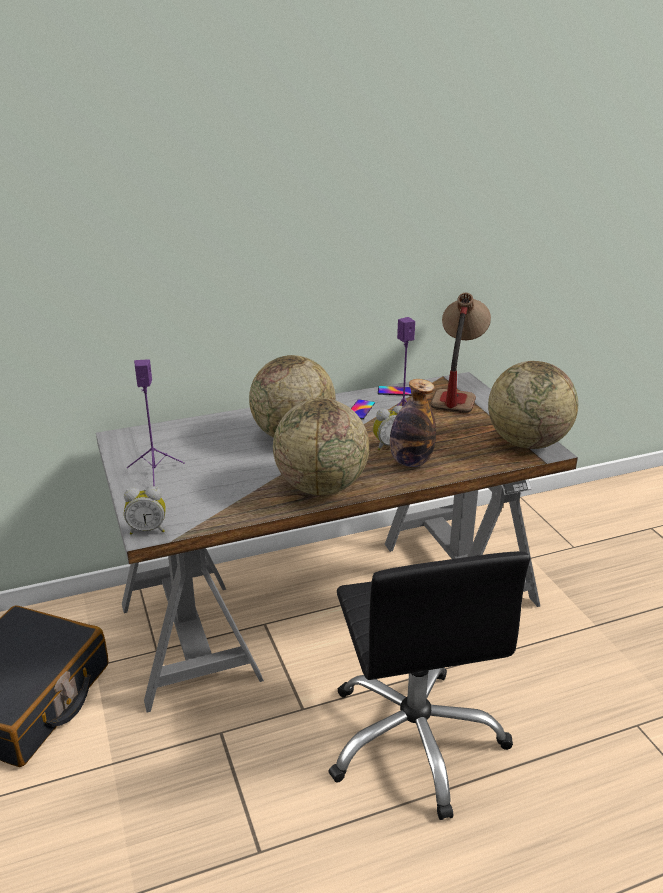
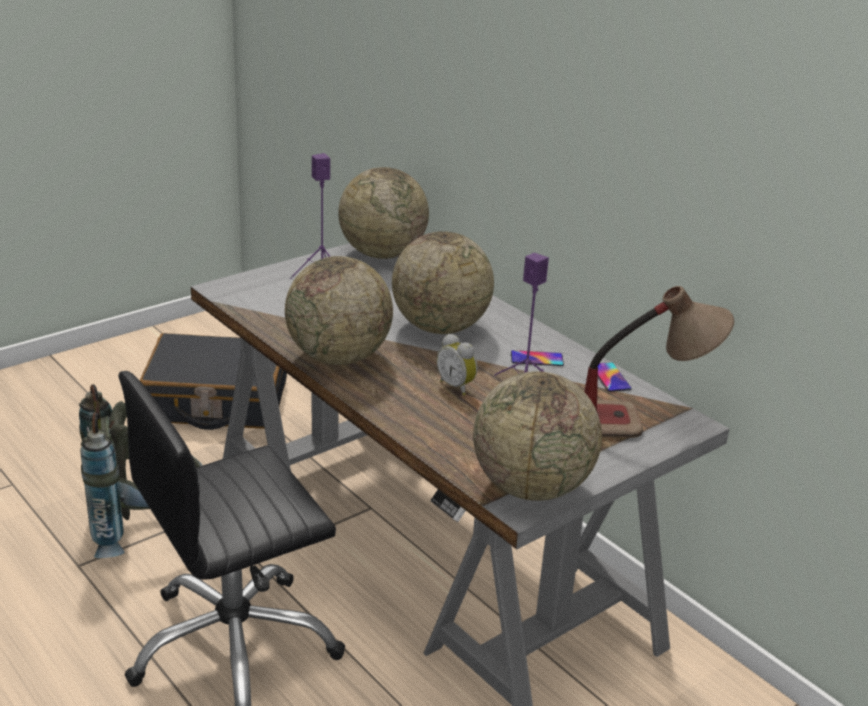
camera: 70 degrees right, 0 degrees up
(139, 439) = (382, 254): none -> globe
(147, 529) = (225, 287): alarm clock -> none
(220, 786) = (145, 527): none -> grey backpack
(410, 462) = (424, 404): bottle -> none

